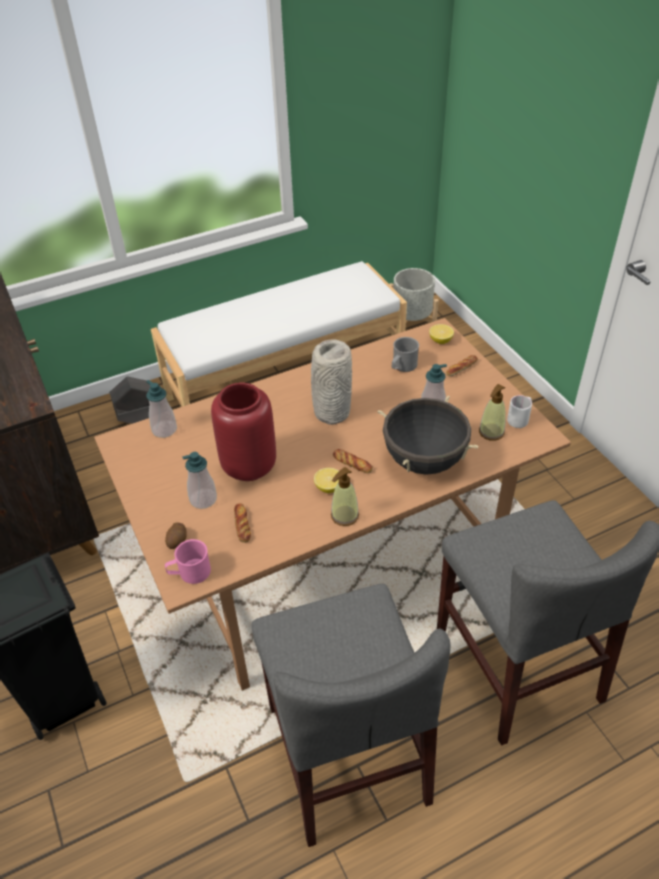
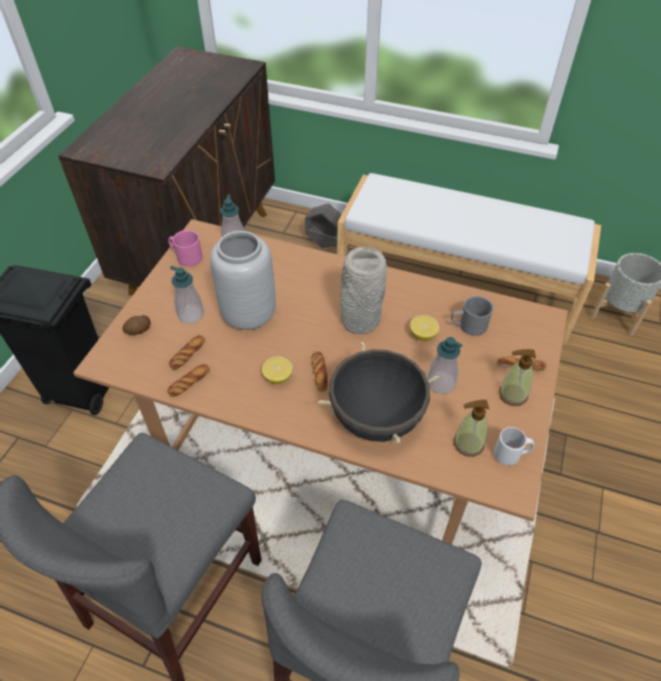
camera: 45 degrees right, 5 degrees up
(189, 573) = (115, 359): pink mug -> pink mug (186, 256)
(249, 467) = (248, 316): red vase -> grey vase
(271, 540) = (189, 382): none -> bread
(344, 516) = (258, 409): soap dispenser -> soap dispenser (512, 394)
(440, 340) = (534, 328): lemon -> lemon (423, 334)

